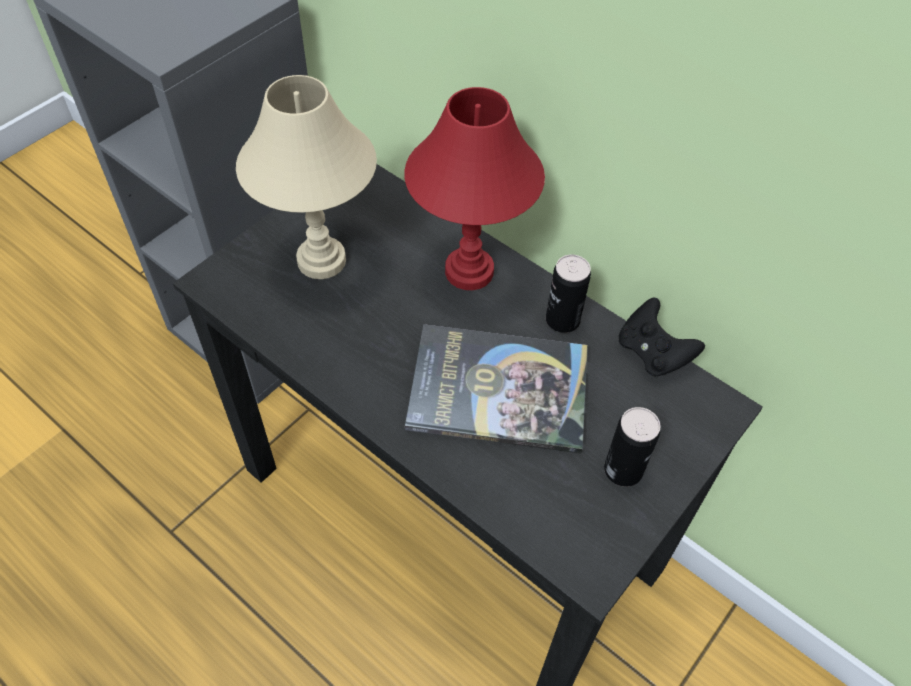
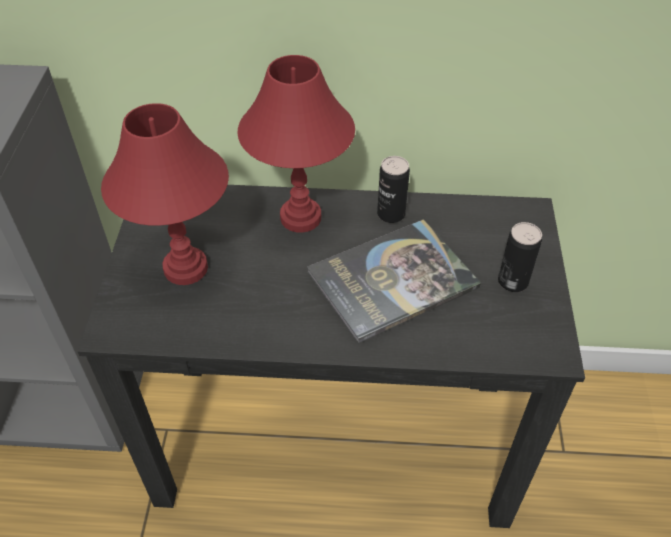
camera: 35 degrees left, 5 degrees down
(321, 260) = (185, 268): beige table lamp -> red table lamp
(652, 353) = (463, 203): black game controller -> none

